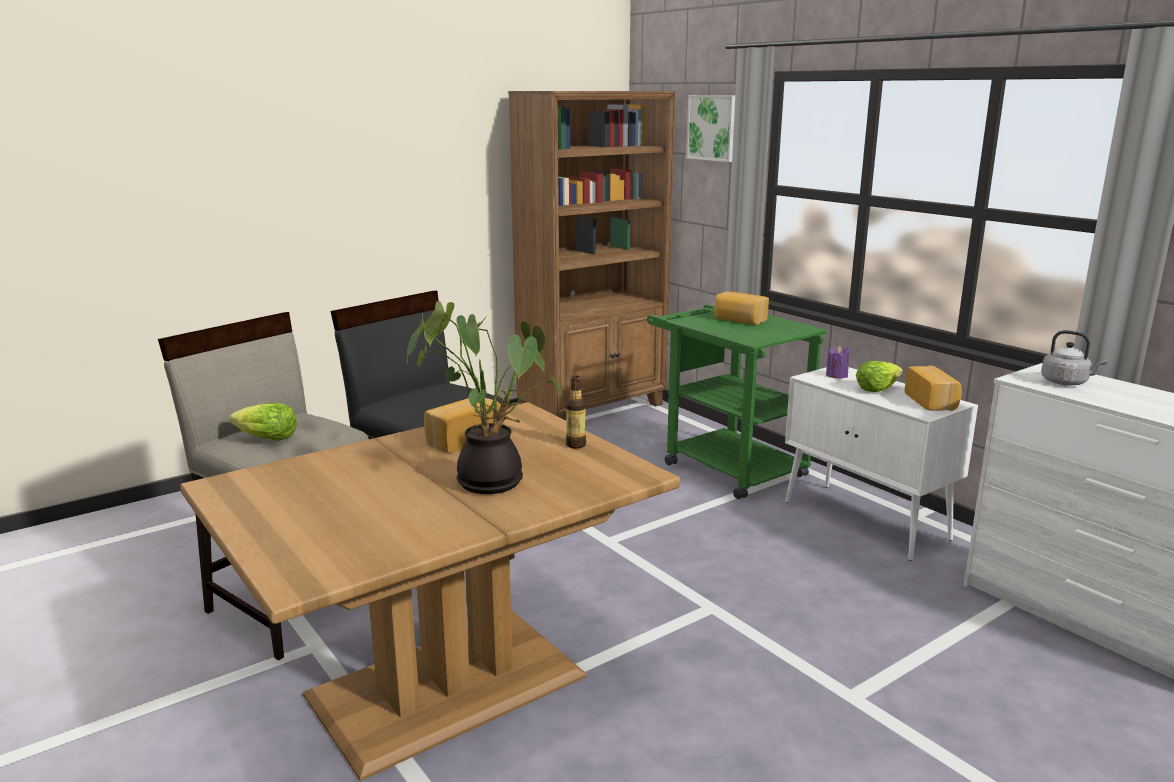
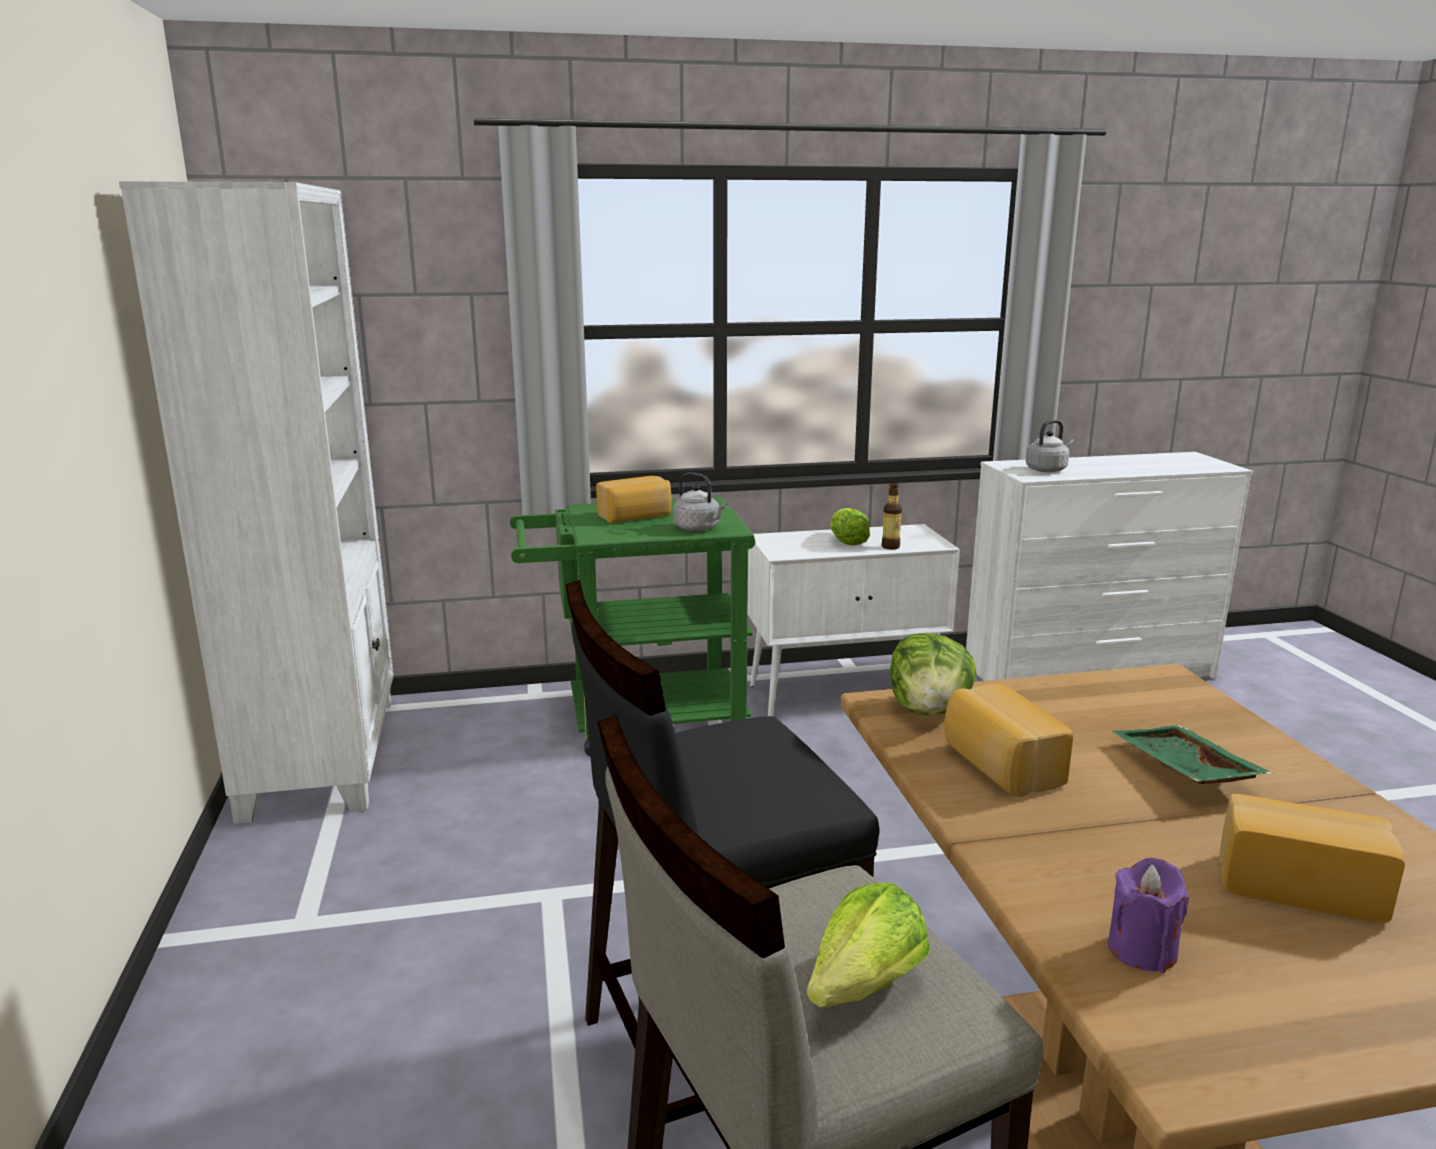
camera: 65 degrees left, 0 degrees up
(492, 480) = (1181, 770): potted plant -> green tray
(520, 420) = (929, 710): none -> lettuce
(576, 445) = (1054, 694): bottle -> bottle (890, 547)
(593, 409) = (324, 754): brown bookcase -> white bookcase
(713, 127) = (431, 249): picture -> none
(740, 334) = (699, 528): none -> grey kettle
(836, 375) = (788, 543): purple candle -> purple candle (1142, 950)
(932, 401) = (904, 534): bread -> bread (1298, 884)

